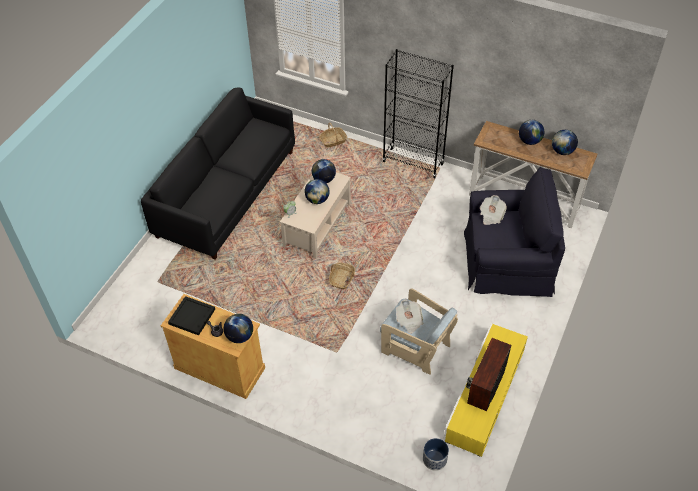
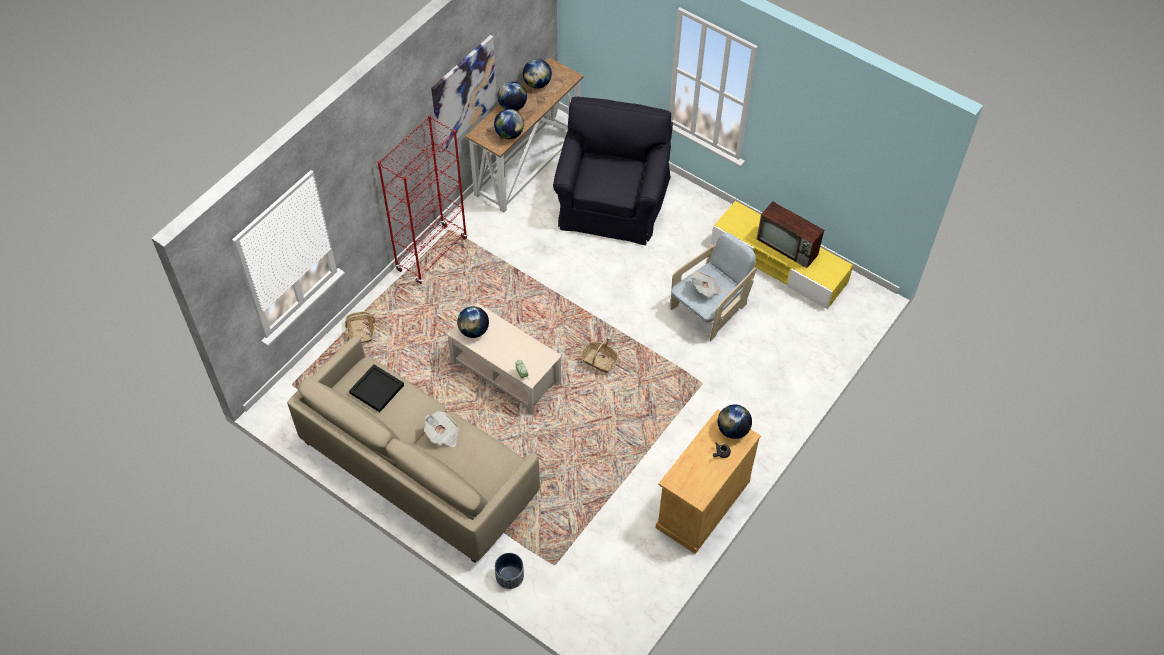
camera: 80 degrees left, 5 degrees up
(192, 317) = (696, 476): black tray -> black tray (377, 389)
(226, 193) = (418, 468): black sofa -> beige sofa
(317, 200) = (506, 343): globe -> globe (509, 134)
(413, 163) = (432, 254): black bookcase -> red bookcase
(434, 459) = (845, 321): planter -> planter (509, 576)
(491, 215) = (588, 179): newspaper -> newspaper (443, 435)
(496, 87) = (464, 93): none -> picture

